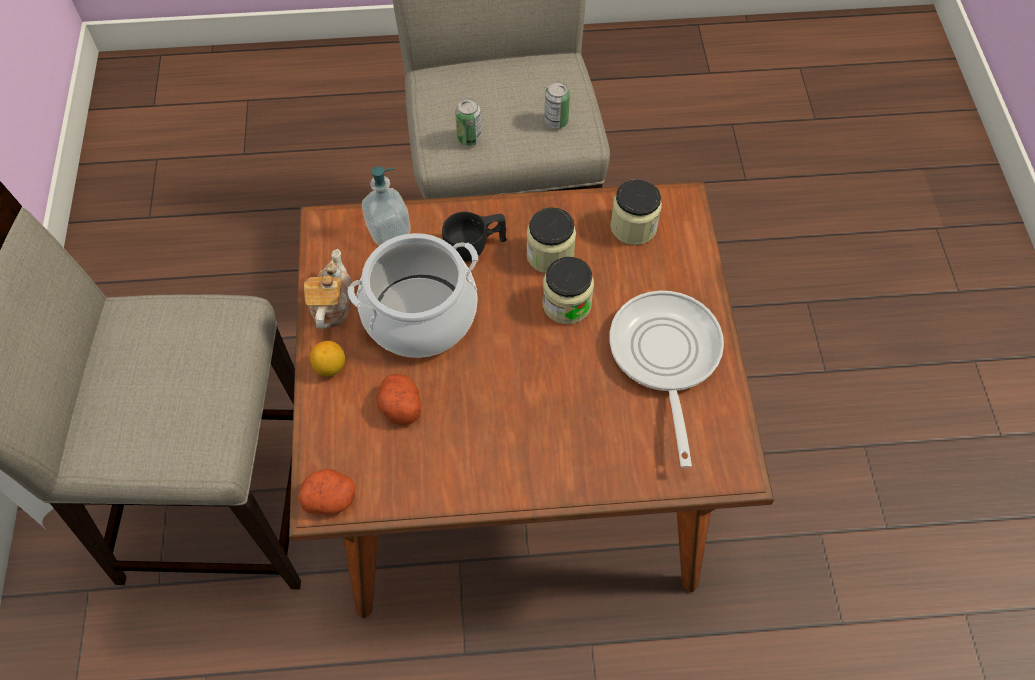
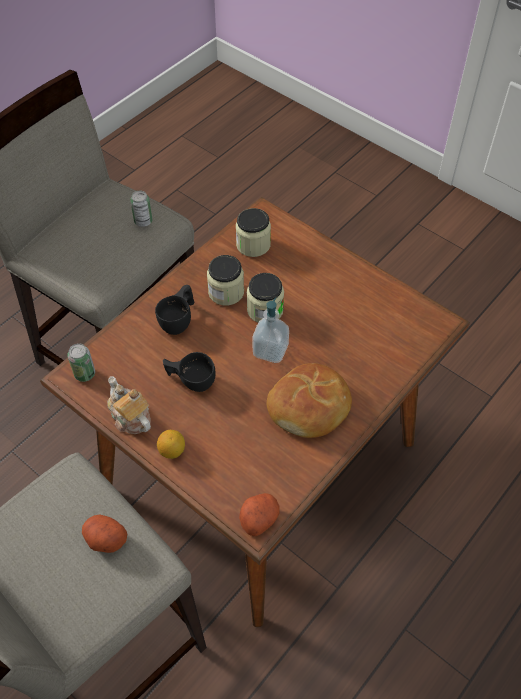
camera: 45 degrees left, 5 degrees down
(388, 230) = (115, 350): soap dispenser -> soap dispenser (270, 350)
(400, 406) = (238, 436): potato -> potato (105, 539)
(419, 315) = (190, 380): cooking pot -> black cup
(469, 138) = (102, 265): can -> can (85, 374)
(495, 438) = (310, 408): none -> bread
(665, 357) = (345, 297): frying pan -> none

